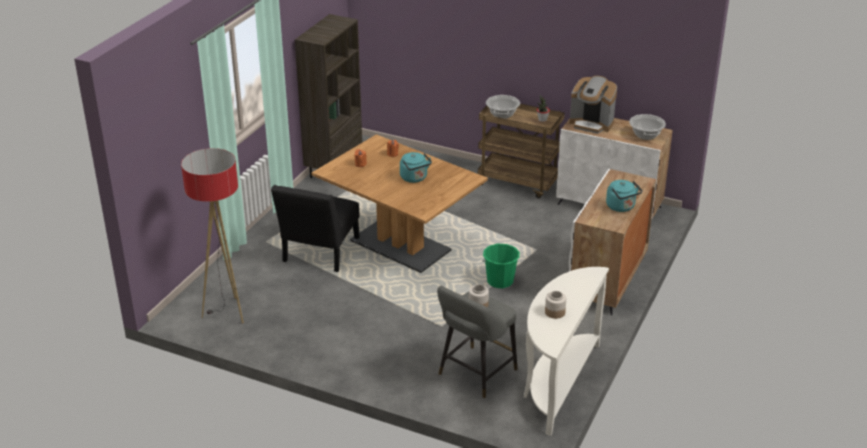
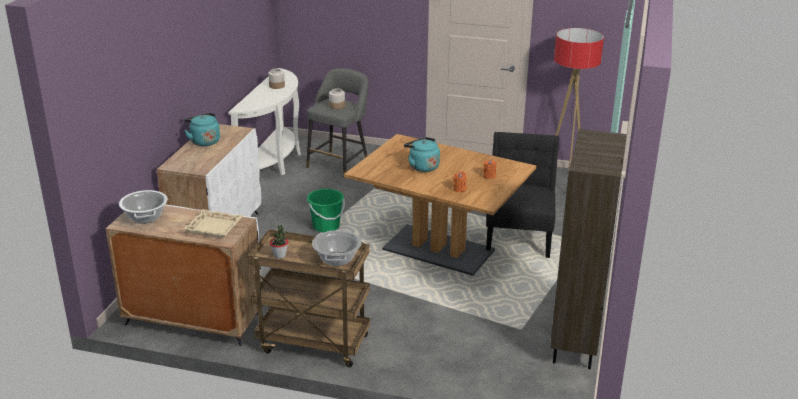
camera: 170 degrees right, 5 degrees down
(591, 124) = (213, 227): coffee machine -> beige tray

